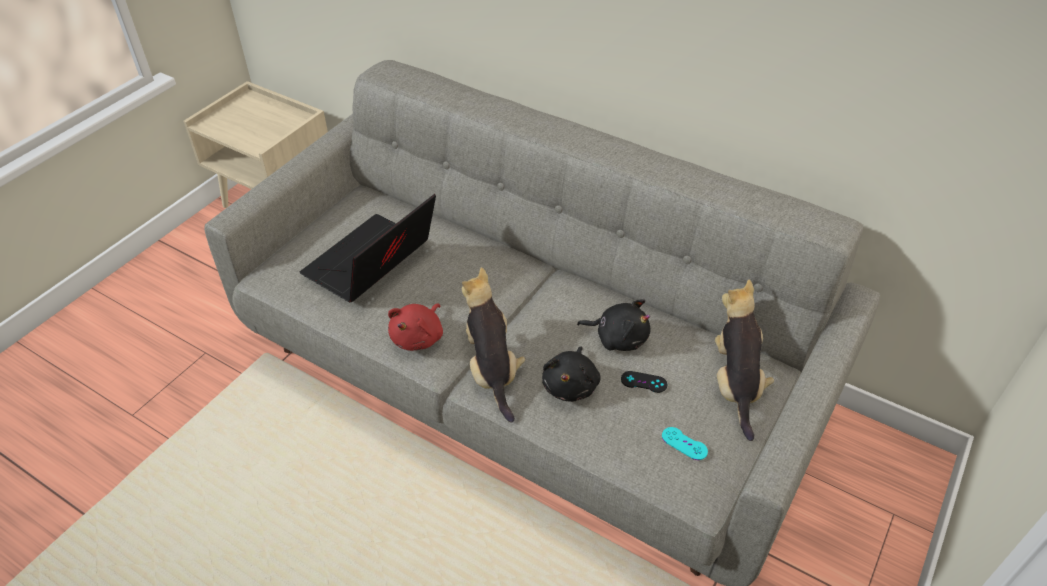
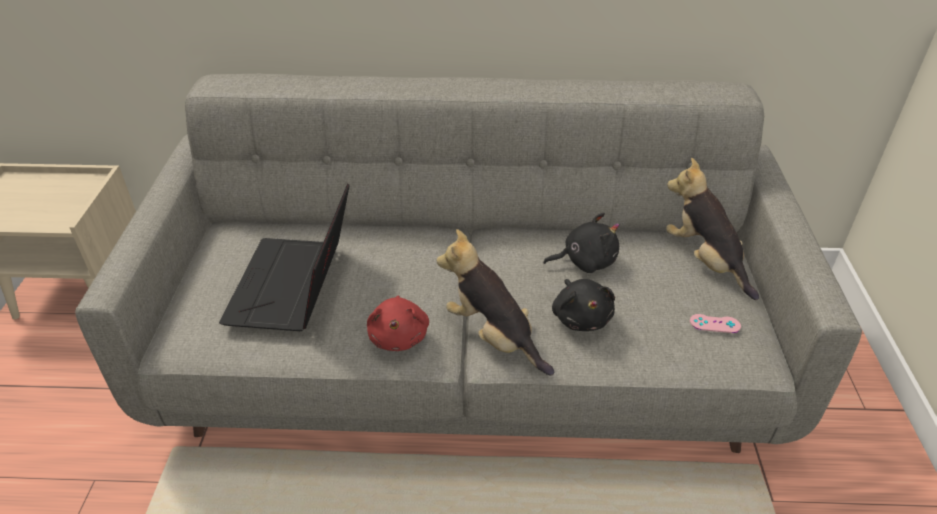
camera: 30 degrees left, 5 degrees down
(643, 382) = (640, 288): black game controller -> none
(684, 443) = (715, 324): turquoise game controller -> pink game controller

